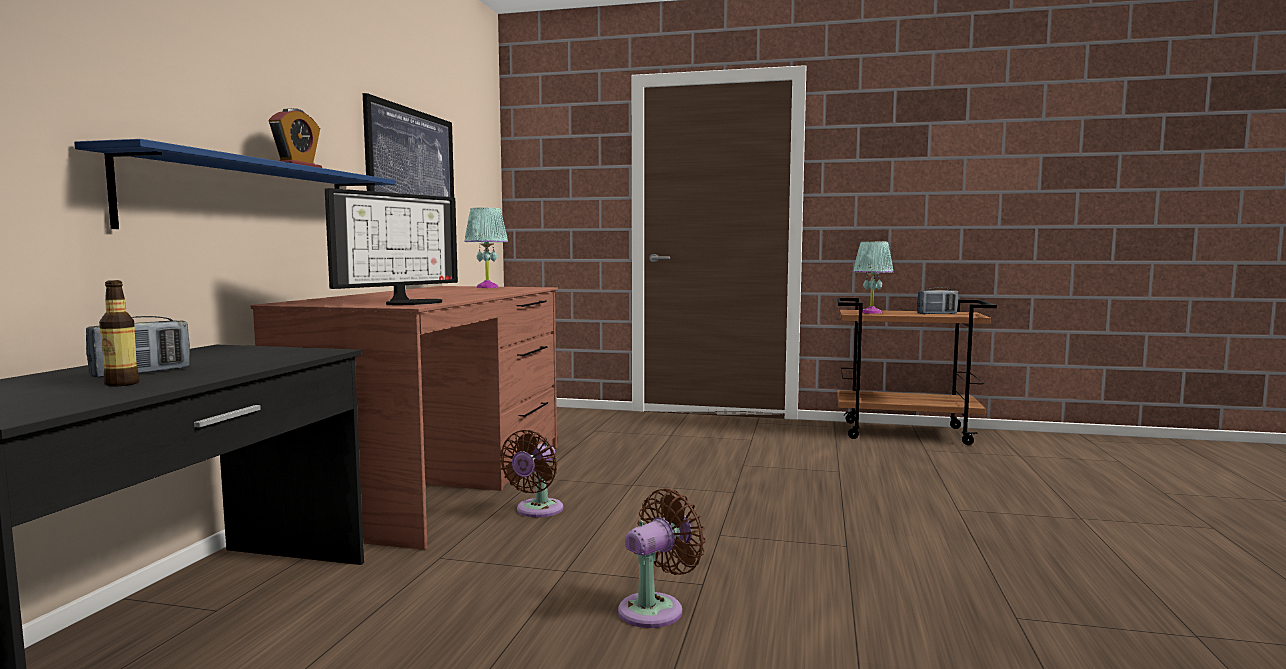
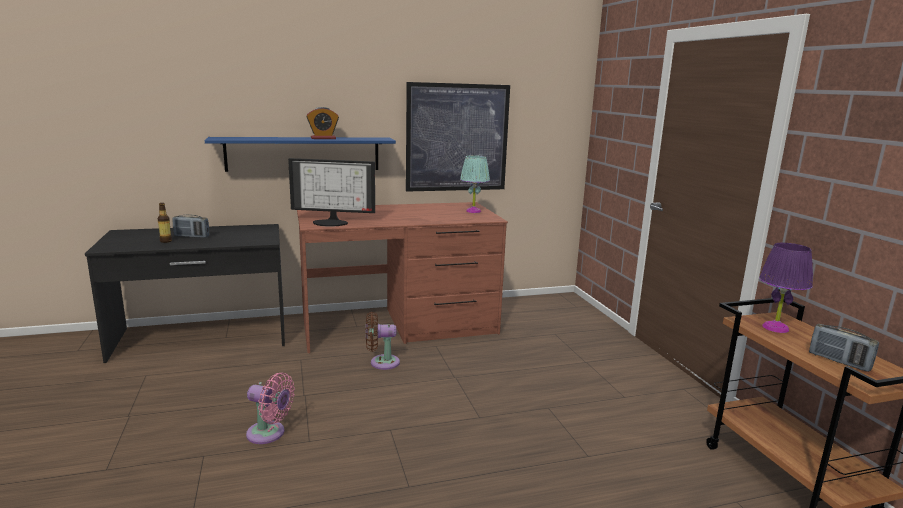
camera: 60 degrees right, 10 degrees up
(656, 609) = (269, 434): brown fan -> pink fan
(872, 312) = (775, 328): turquoise table lamp -> purple table lamp

